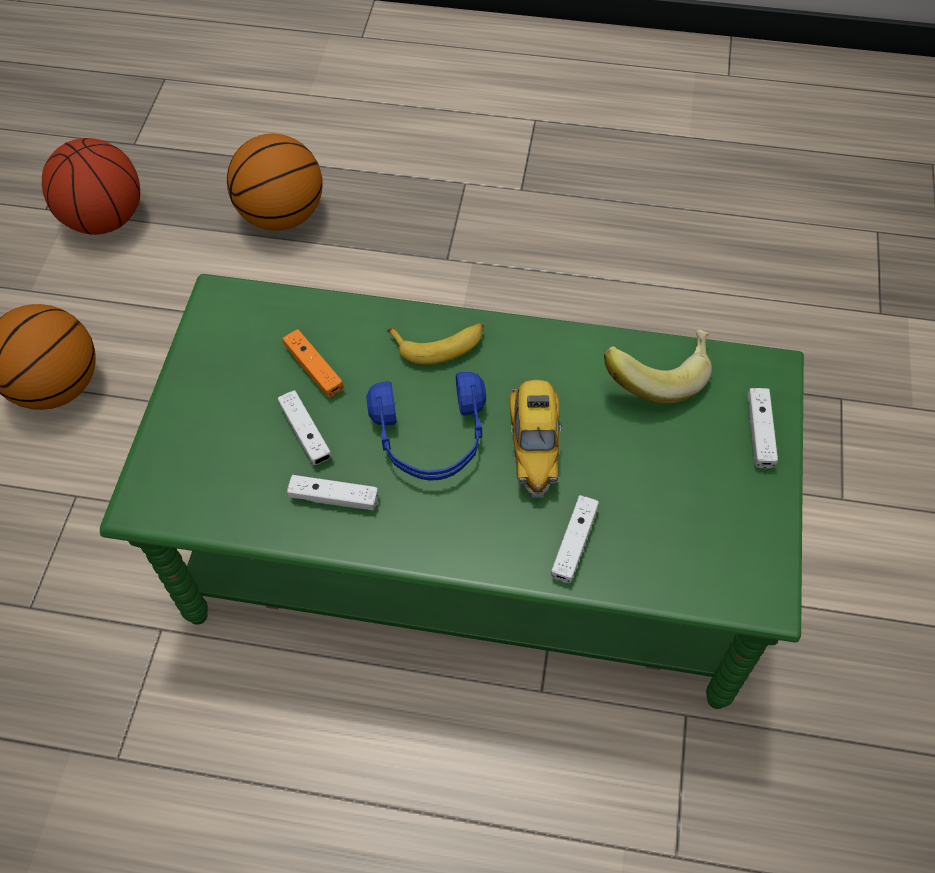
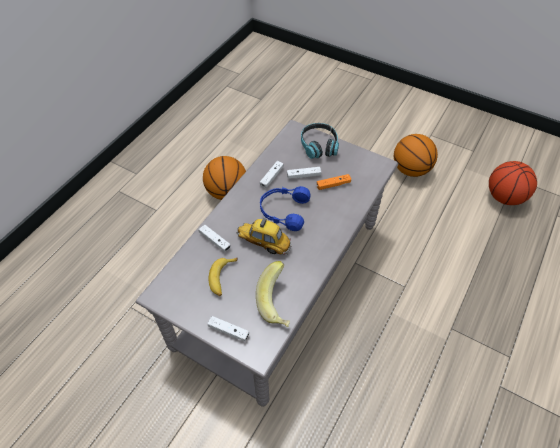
camera: 110 degrees right, 5 degrees down
(192, 432) = (319, 146): none -> headphones
(282, 215) = (496, 264): basketball -> basketball (226, 192)
(439, 344) = (329, 227): banana -> banana (222, 278)
(471, 555) = (279, 283): green coffee table -> grey coffee table

